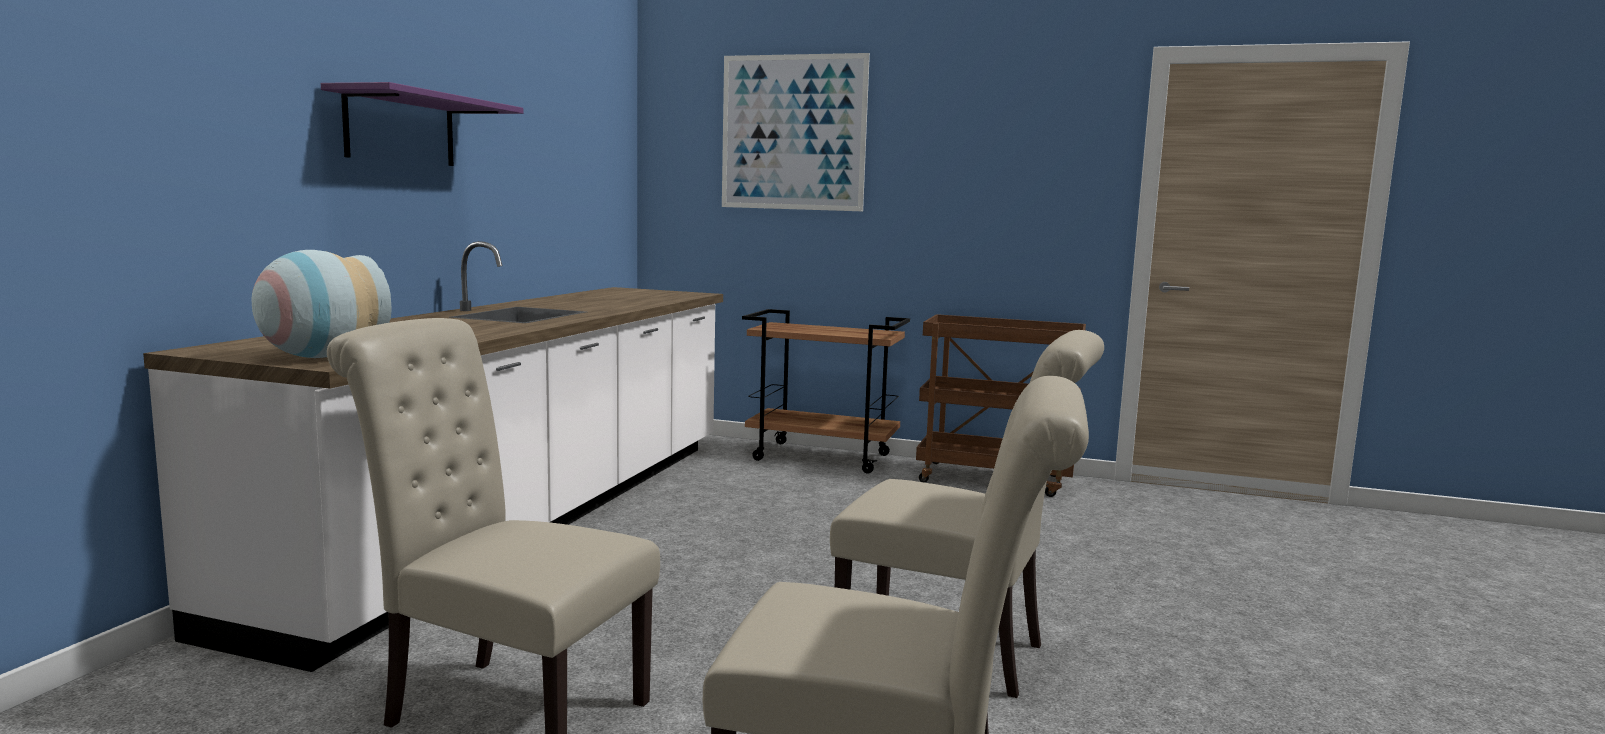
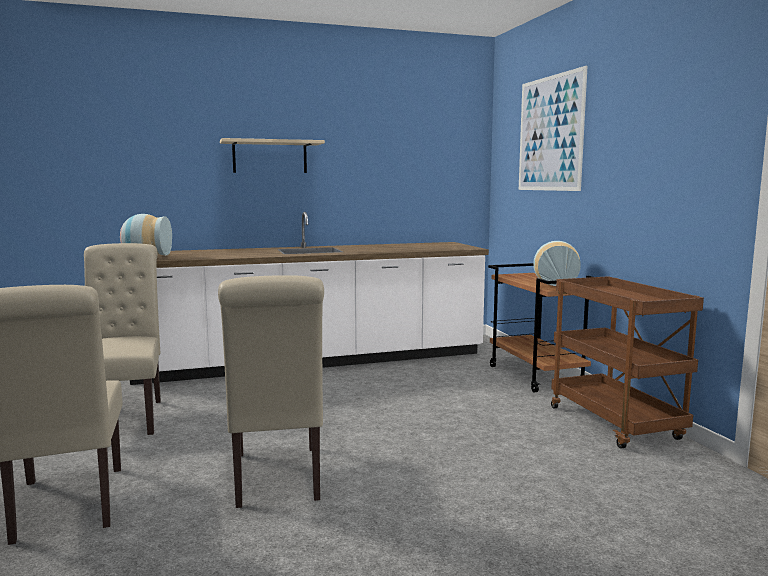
camera: 55 degrees right, 0 degrees up
(400, 129) = (270, 157): purple shelf -> beige shelf
(865, 333) = (555, 285): none -> vase

